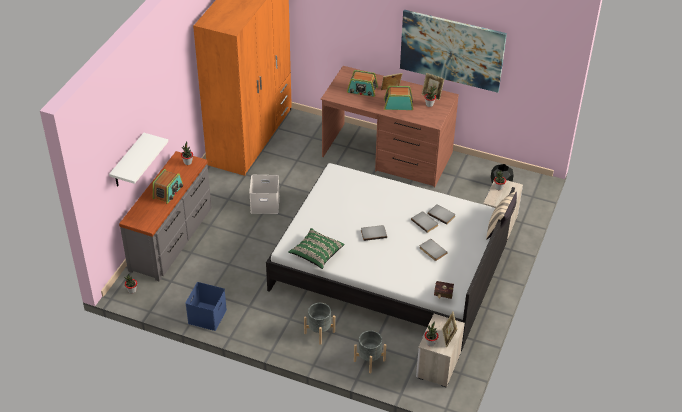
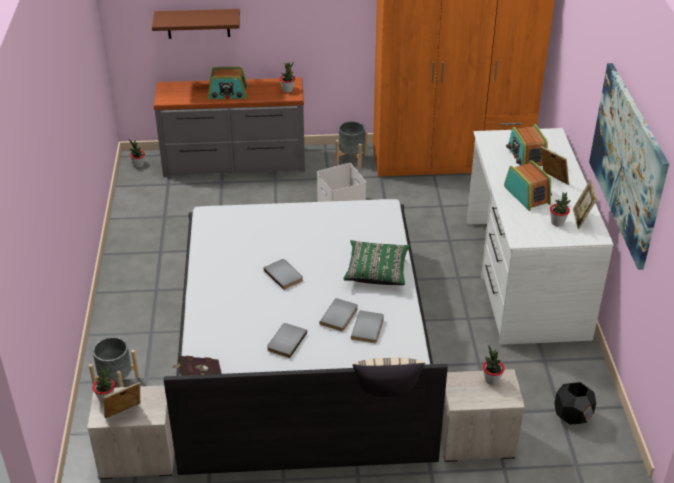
camera: 65 degrees right, 5 degrees down
(128, 161) = (198, 23): white shelf -> brown shelf
(207, 317) = (126, 227): blue storage box -> none
(316, 254) = (214, 239): green pillow -> green pillow (376, 272)
(319, 332) = (145, 322): grey planter -> grey planter (351, 159)
(387, 155) = (524, 278): brown desk -> white desk

